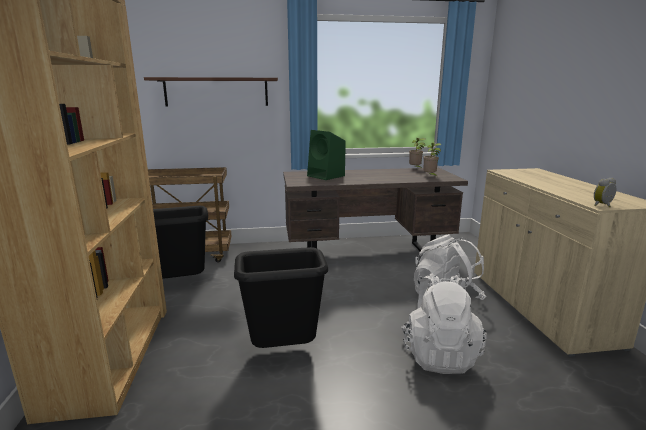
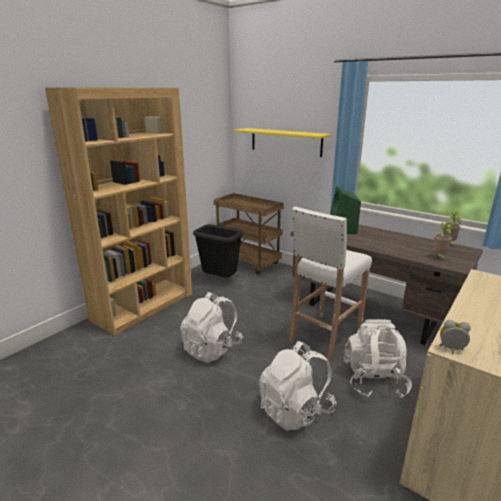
camera: 45 degrees right, 5 degrees up
(216, 92) = (285, 142): brown shelf -> yellow shelf
(284, 351) = (212, 349): black trash can -> white backpack
(365, 287) = (324, 337): none -> white stool

